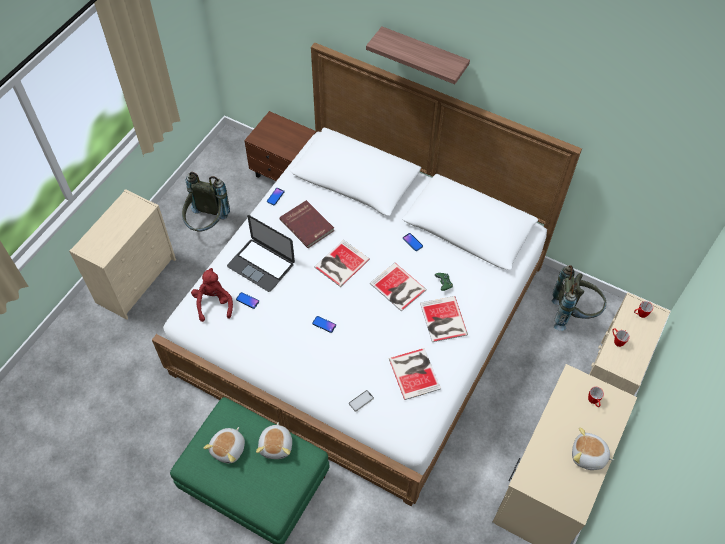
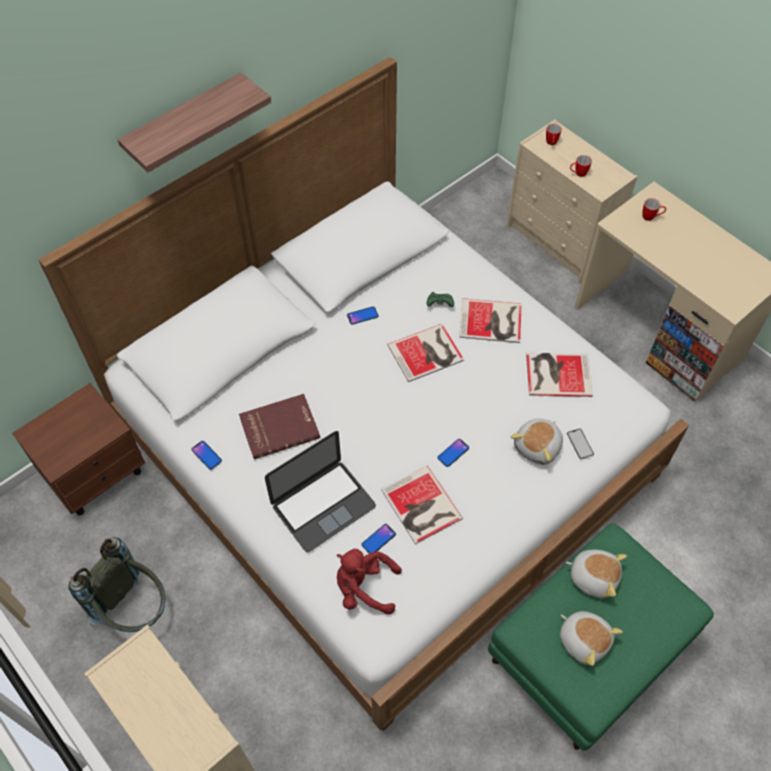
camera: 70 degrees left, 0 degrees up
(340, 263) = (362, 406): book -> book (421, 506)
(573, 313) = (462, 237): grey backpack -> none
(588, 456) = (714, 245): plush toy -> plush toy (538, 447)

